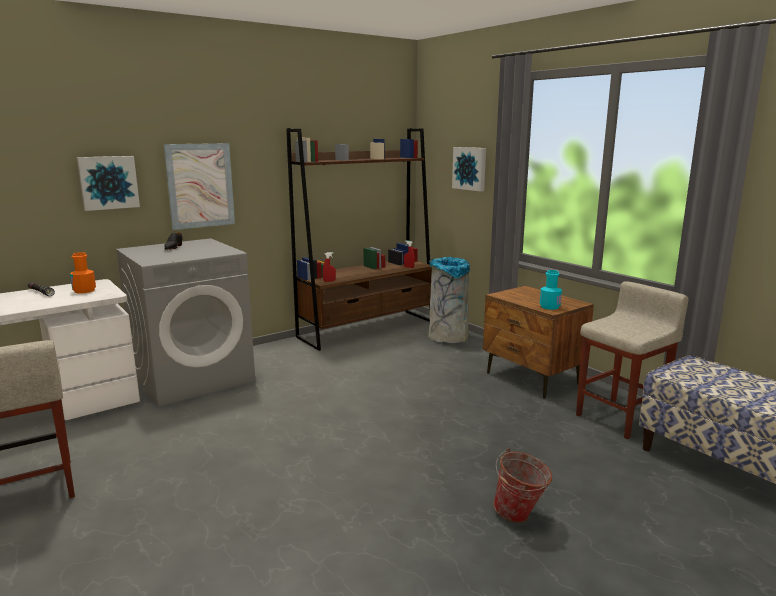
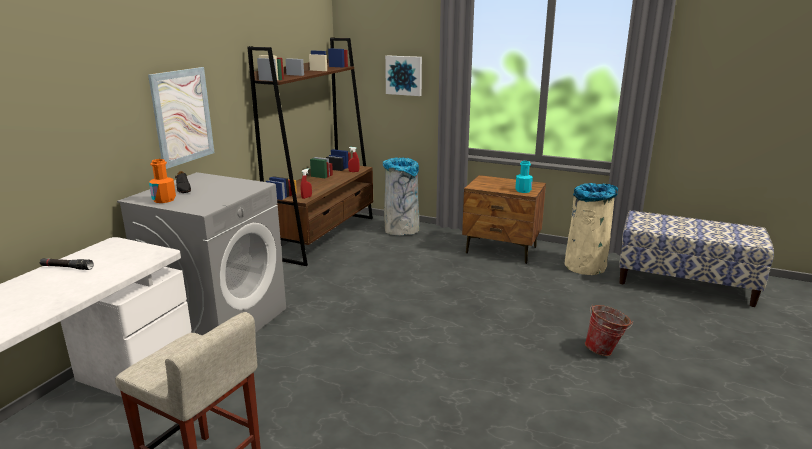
camera: 30 degrees left, 5 degrees up
(84, 291) = (119, 255): orange bottle -> orange bottle (164, 200)
(108, 182) = (102, 125): picture -> none
(620, 418) = (586, 265): beige stool -> beige trash can

